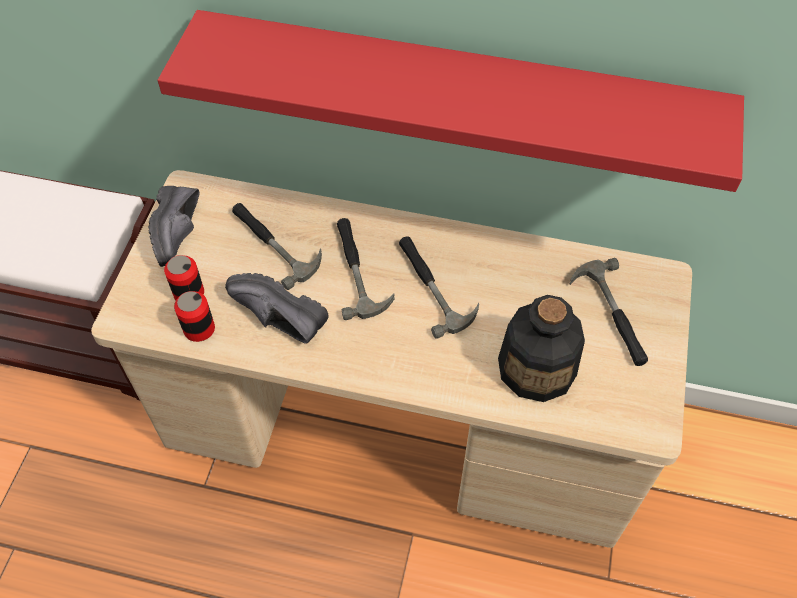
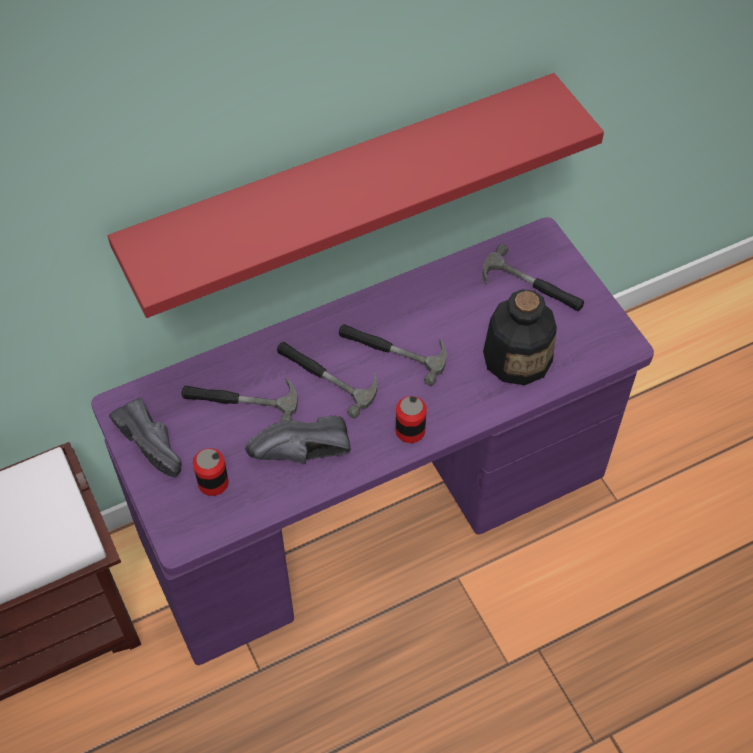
camera: 40 degrees left, 0 degrees up
(199, 329) = (250, 502): can -> can (410, 431)
(398, 430) = (375, 509): beige desk -> purple desk

